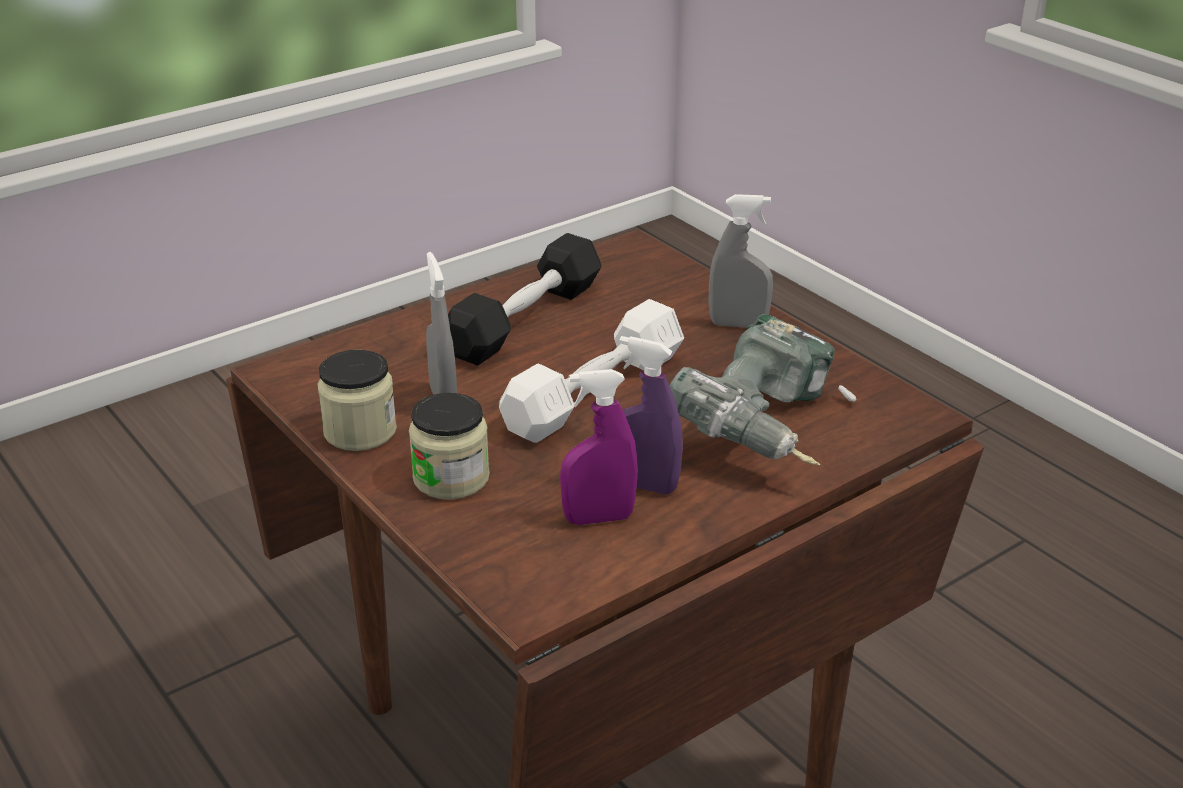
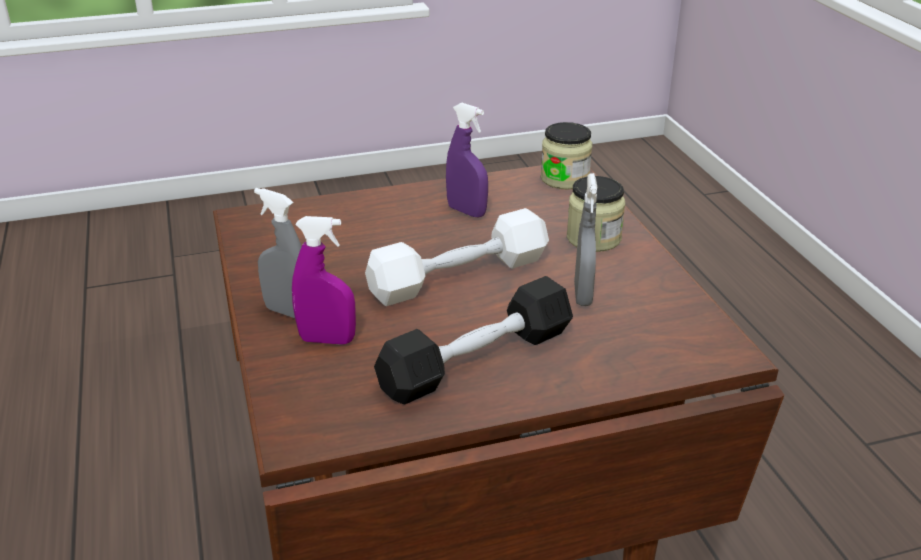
camera: 160 degrees left, 0 degrees up
(360, 431) = (656, 282): jar -> jar (565, 179)
(598, 518) = (507, 200): purple spray bottle -> purple spray bottle (327, 340)
(767, 431) = (356, 226): power drill -> none

